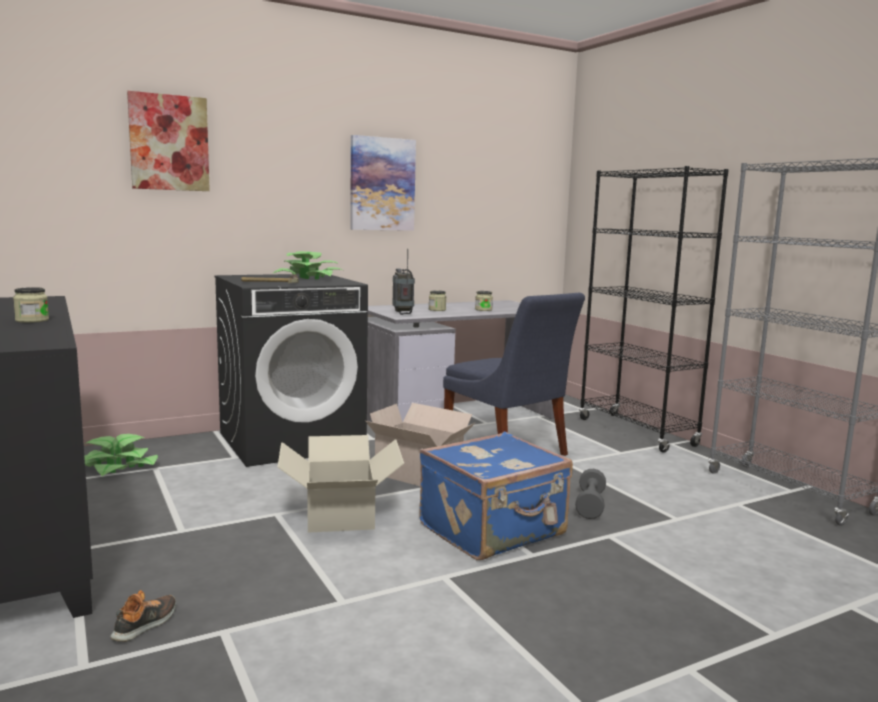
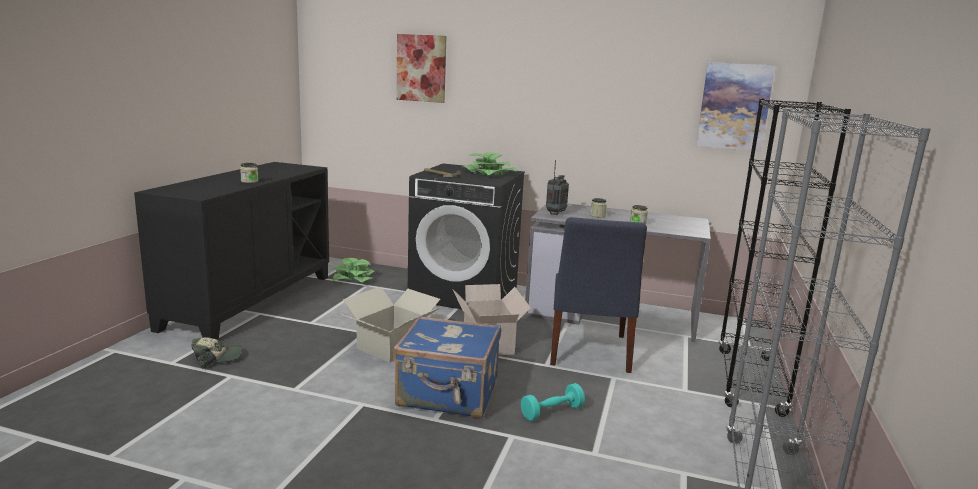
camera: 45 degrees right, 5 degrees up
(146, 624) = (216, 358): shoe -> cap
(382, 184) = (581, 101): picture -> picture (734, 106)
(590, 505) = (552, 412): grey dumbbell -> turquoise dumbbell

